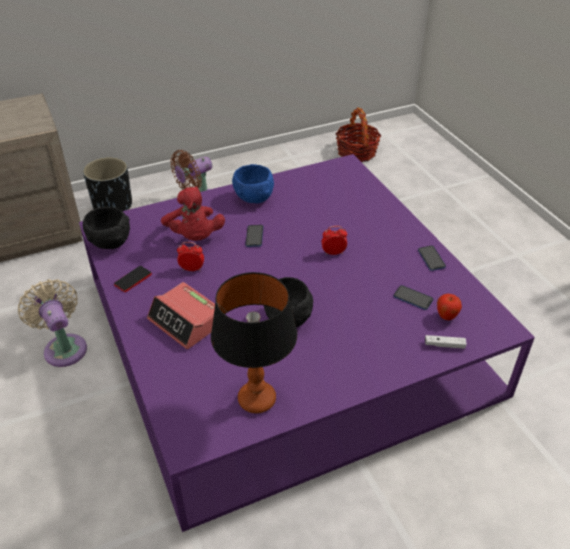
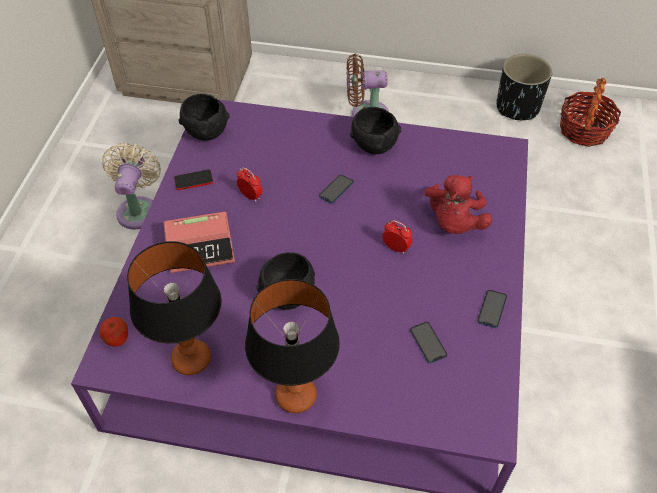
camera: 35 degrees right, 10 degrees up
(112, 205) = (284, 83): black planter -> black planter (517, 108)
(186, 322) = (200, 248): alarm clock -> alarm clock turned 90 degrees counterclockwise
(194, 237) = (282, 162): red plush toy -> red plush toy (453, 223)
(254, 198) = (373, 145): blue bowl -> black bowl
(360, 378) = (296, 395): none -> table lamp
(444, 345) = (410, 412): white game controller -> none
(446, 317) = (442, 383): apple -> apple (118, 341)

